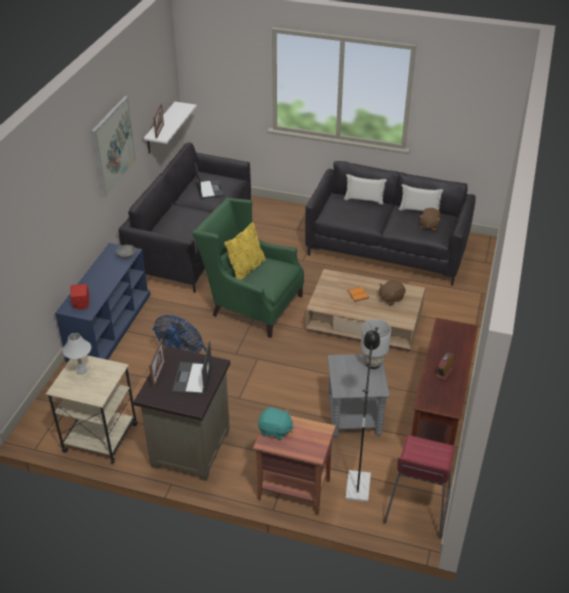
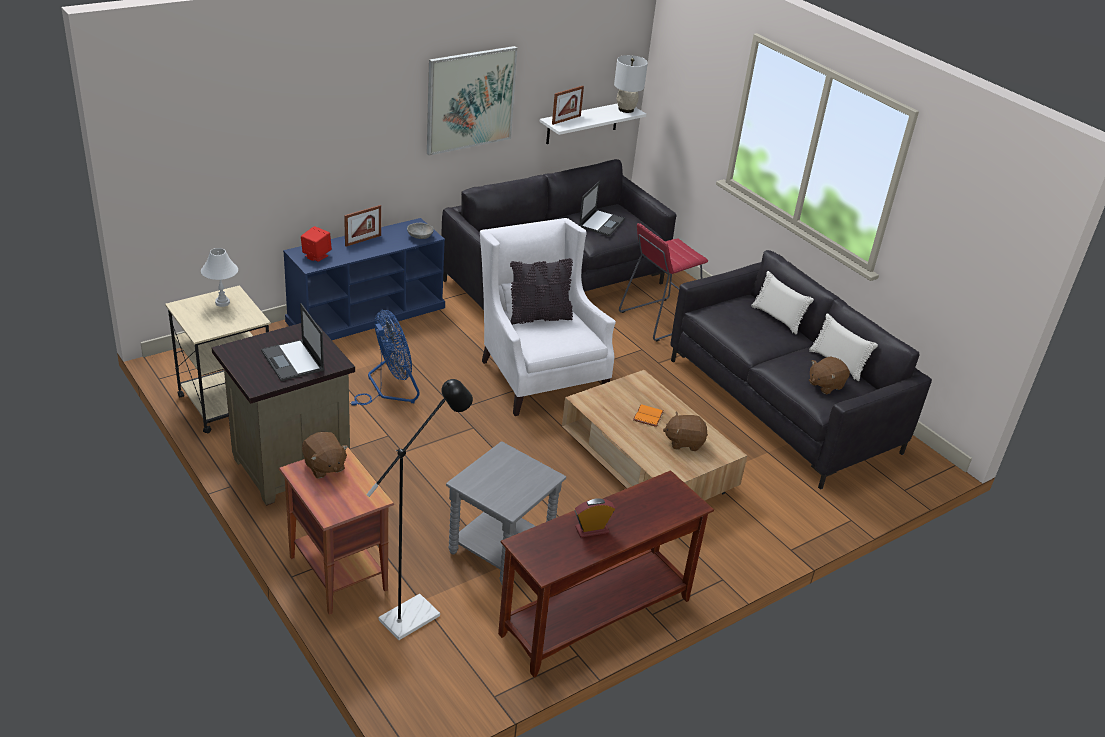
camera: 35 degrees right, 5 degrees down
(159, 374) = (269, 338): picture frame -> picture frame (363, 240)
(192, 379) = (293, 361): laptop -> laptop turned 75 degrees counterclockwise
(246, 269) = (539, 317): yellow pillow -> black pillow
(251, 305) = (538, 374): green armchair -> white armchair
(275, 430) = (324, 466): turquoise plush toy -> brown plush toy
(373, 364) = (540, 480): white table lamp -> white table lamp (625, 109)
(417, 507) = (446, 686): red stool -> red stool (659, 319)

